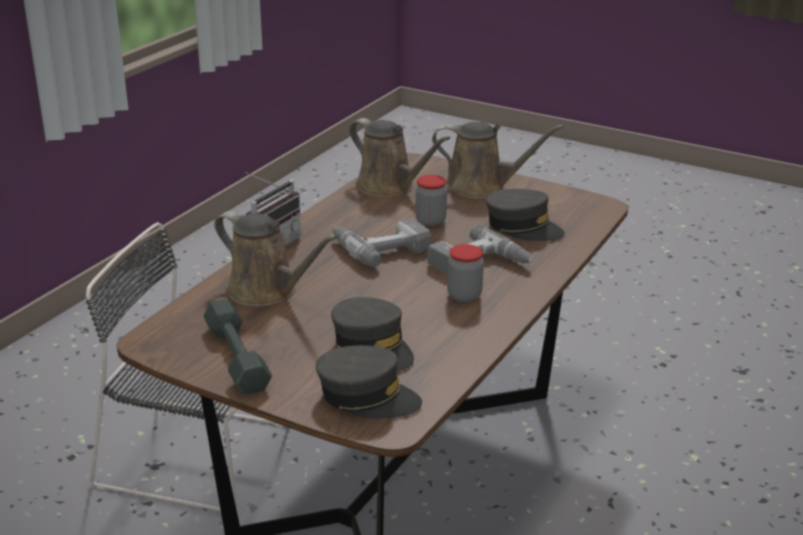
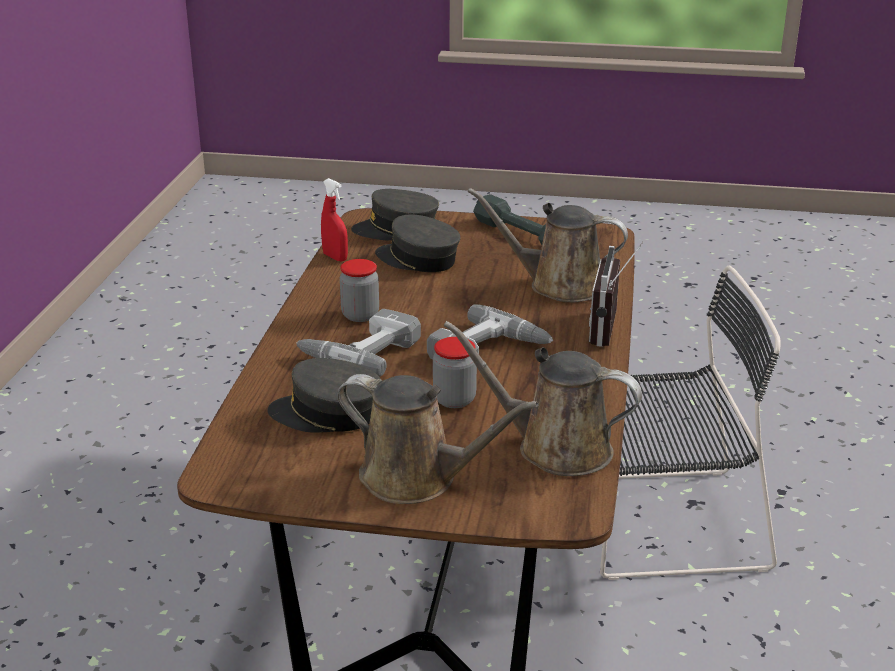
camera: 160 degrees right, 0 degrees up
(458, 368) = (335, 257): none -> red spray bottle
(482, 187) = (417, 478): brown watering can -> brown watering can turned 150 degrees counterclockwise

